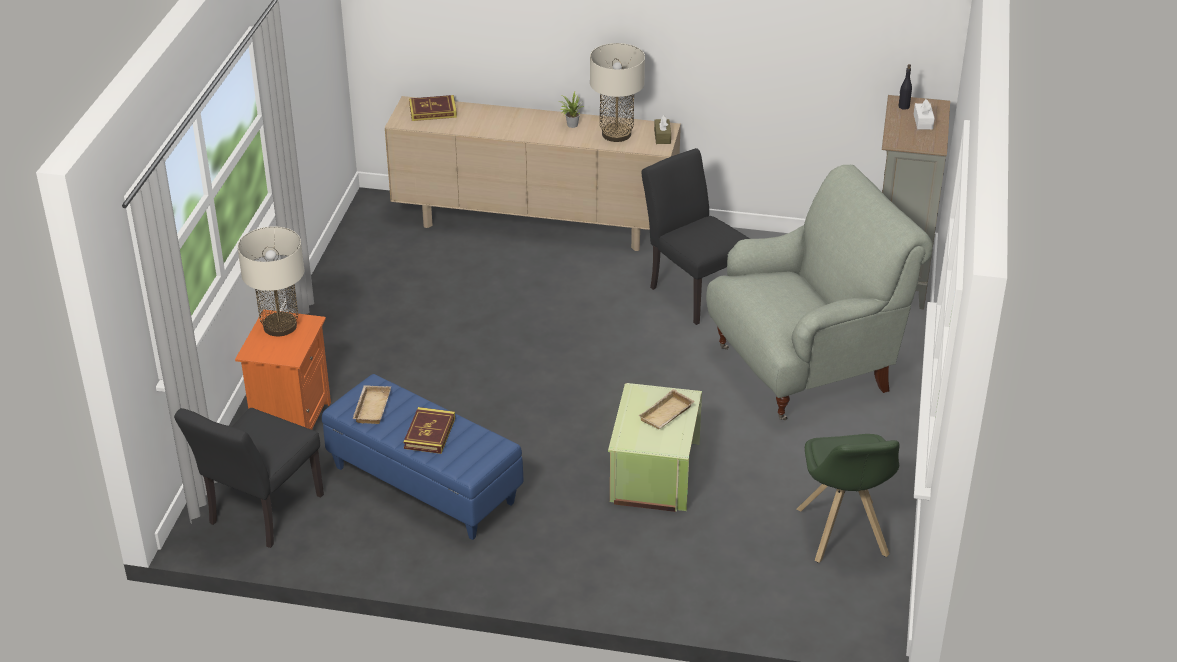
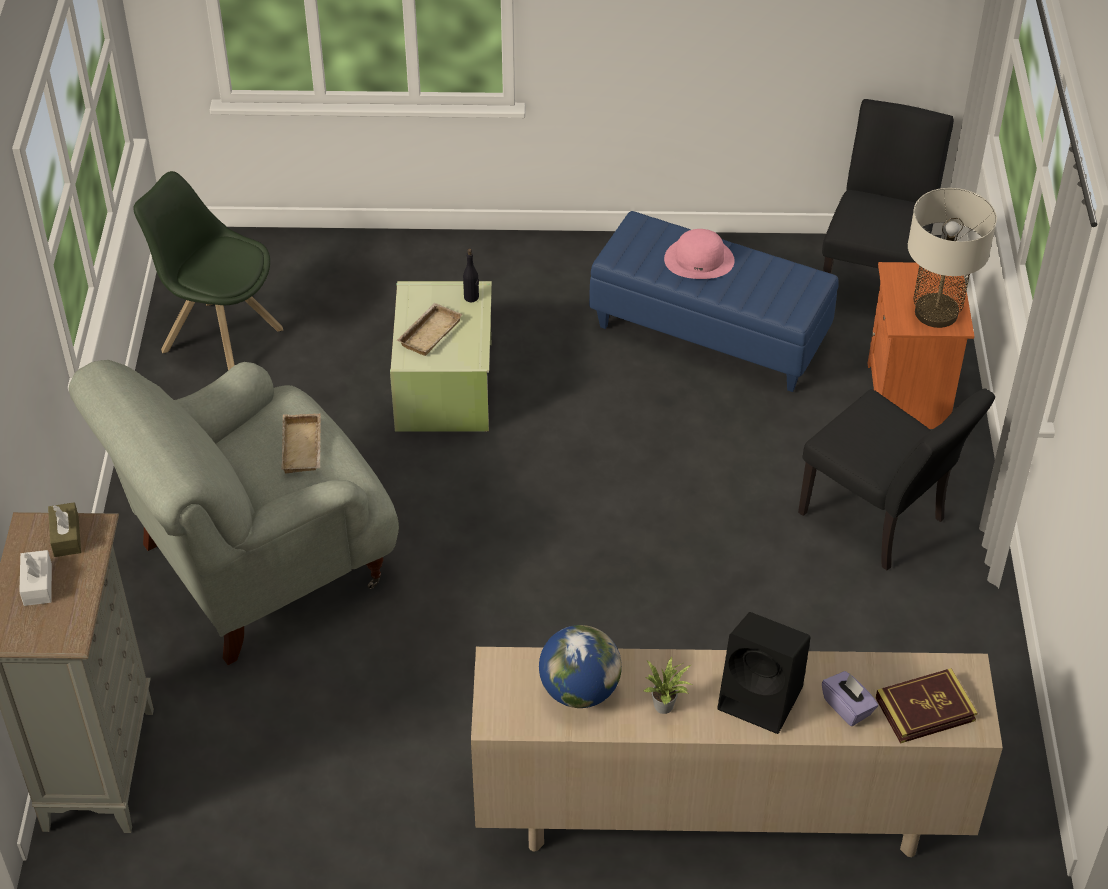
camera: 170 degrees right, 10 degrees up
(371, 407) = (782, 282): beige tray -> beige tray (304, 448)
(429, 433) = (699, 259): book -> pink hat
(473, 115) = (847, 707): none -> purple tissue box
(517, 122) = (762, 698): none -> black speaker
(616, 134) = (579, 690): table lamp -> globe
(662, 136) = (497, 696): brown tissue box -> brown tissue box (66, 536)
(693, 291) = (430, 696): black chair -> black chair (880, 522)
(843, 532) = (221, 340): green chair -> green chair turned 45 degrees counterclockwise
(903, 106) = (65, 621): black bottle -> black bottle (471, 297)

